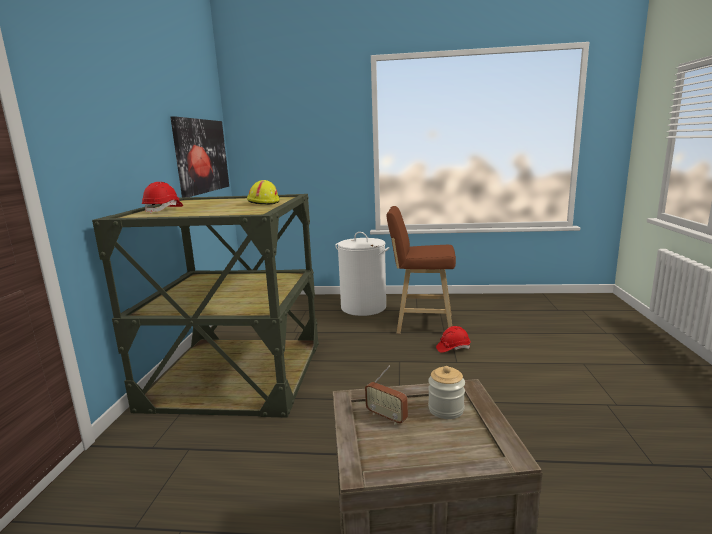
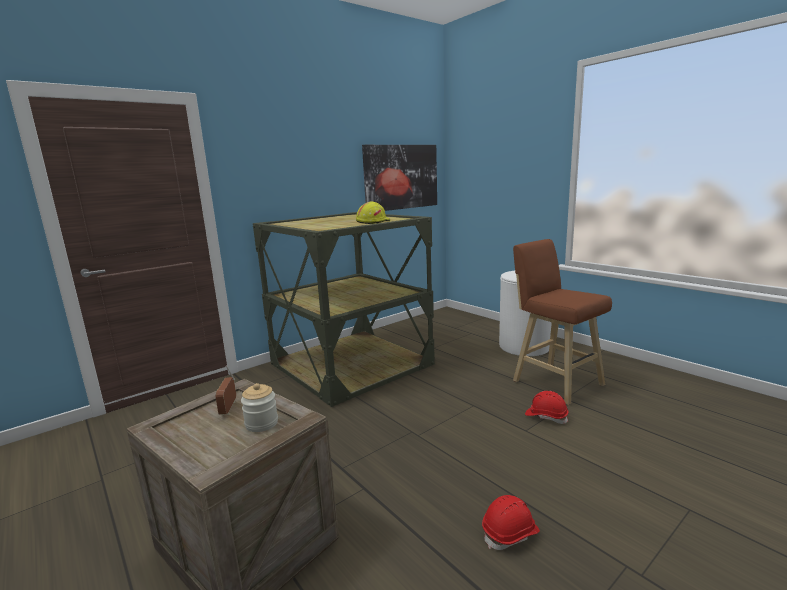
camera: 45 degrees right, 0 degrees up
(164, 210) = (309, 220): red hard hat -> red hard hat (510, 533)

